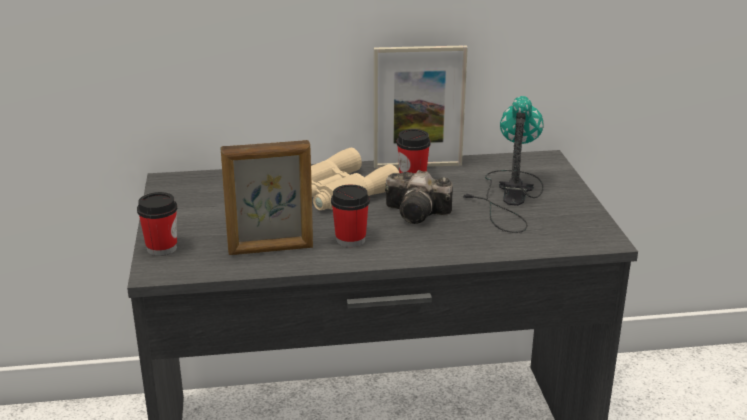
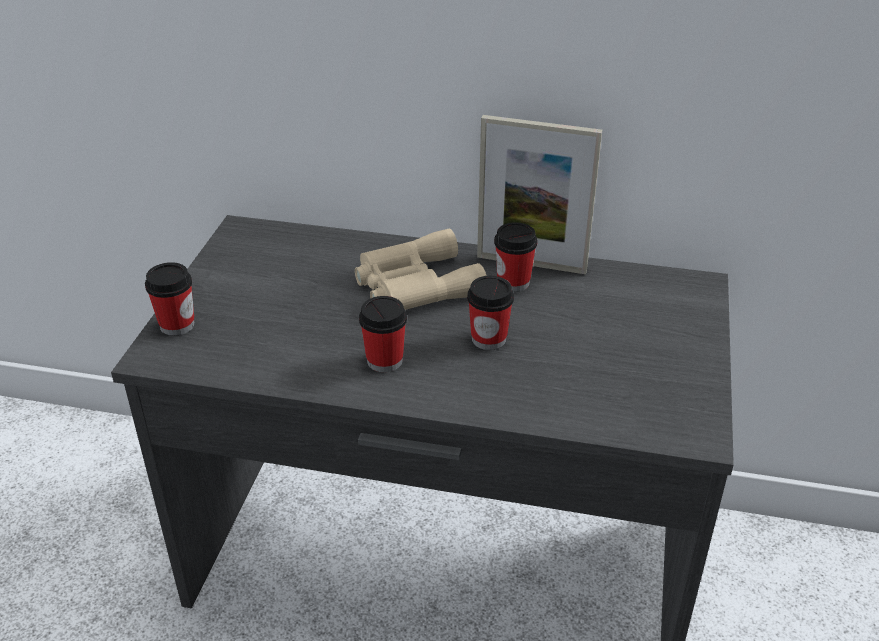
camera: 20 degrees right, 10 degrees up
(271, 249) = (288, 354): picture frame -> none
(419, 213) = (489, 339): camera -> cup
(508, 197) = (613, 336): table lamp -> none

